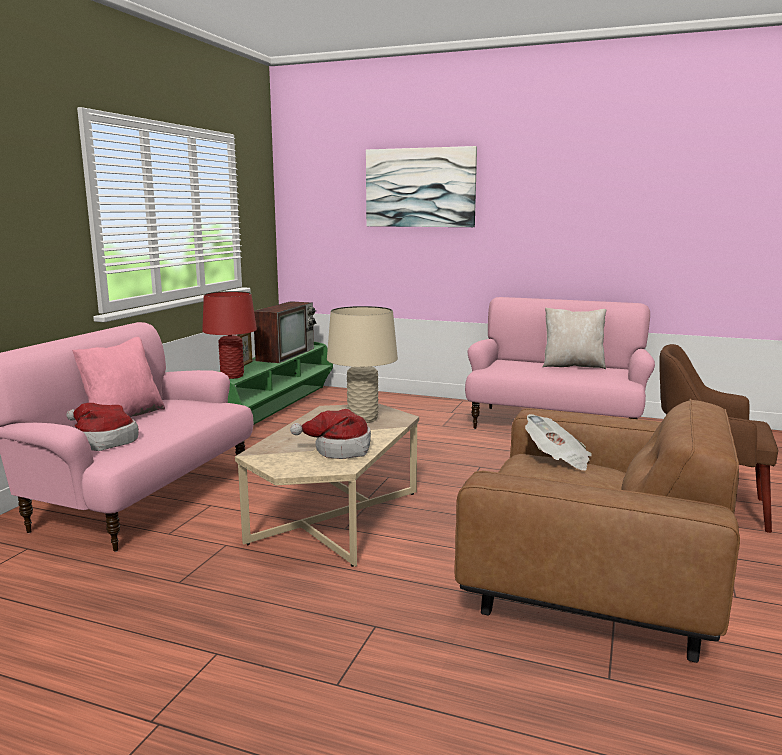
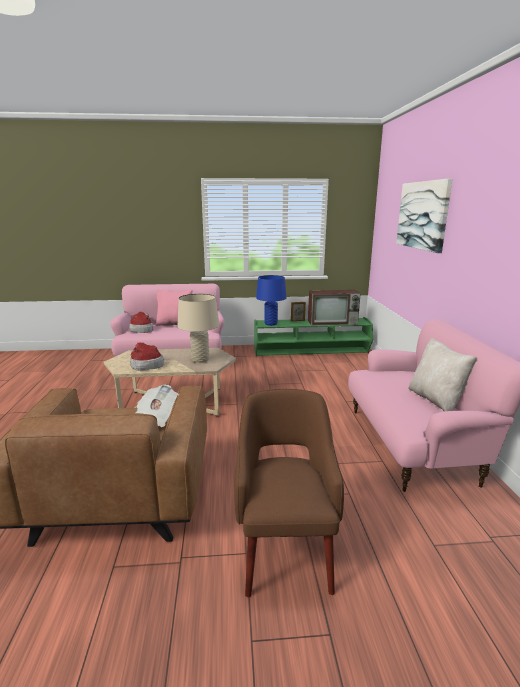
camera: 65 degrees right, 5 degrees up
(232, 376) = (271, 324): red table lamp -> blue table lamp

